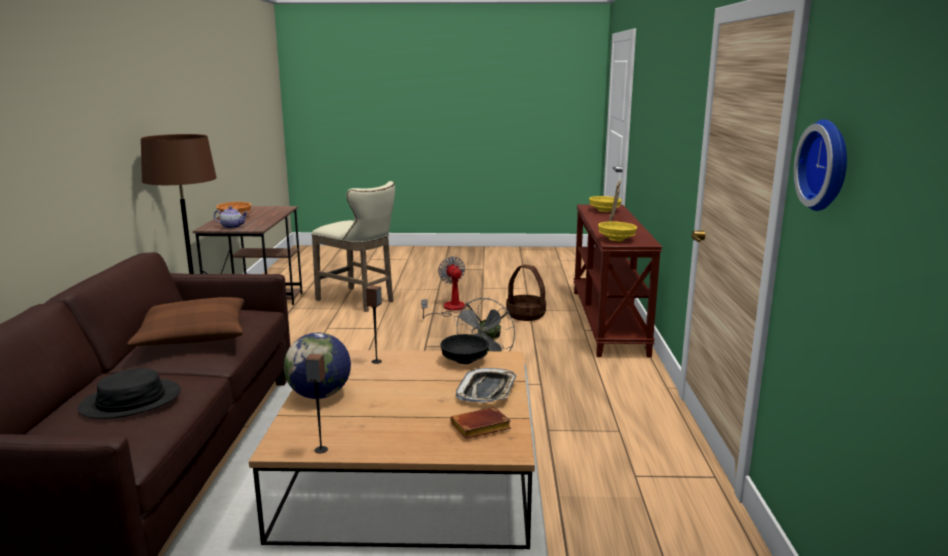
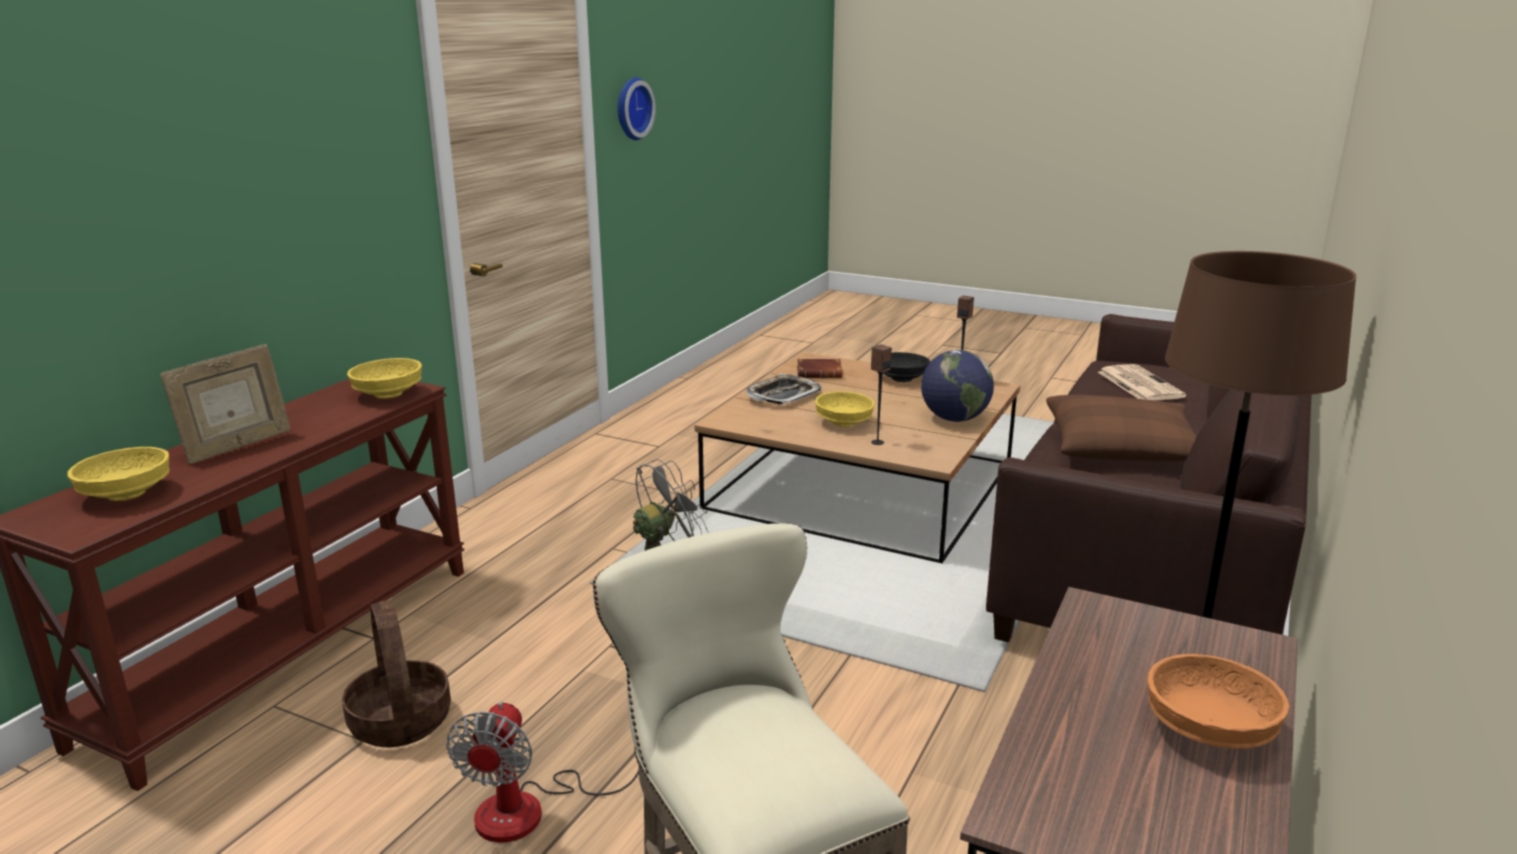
camera: 155 degrees left, 5 degrees up
(131, 401) = (1138, 384): black hat -> newspaper
(232, 227) = (1177, 637): teapot -> none
(413, 373) = (843, 423): none -> yellow bowl
(464, 360) = (774, 426): black bowl -> black bowl (902, 379)

